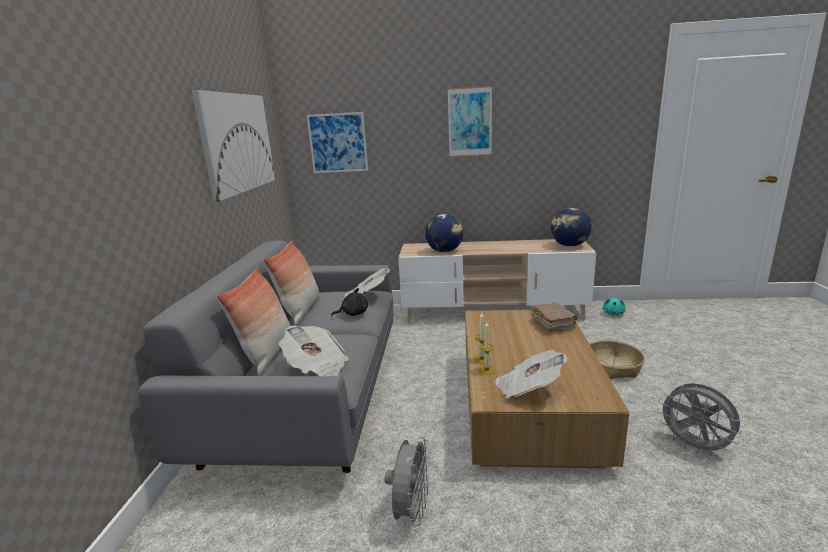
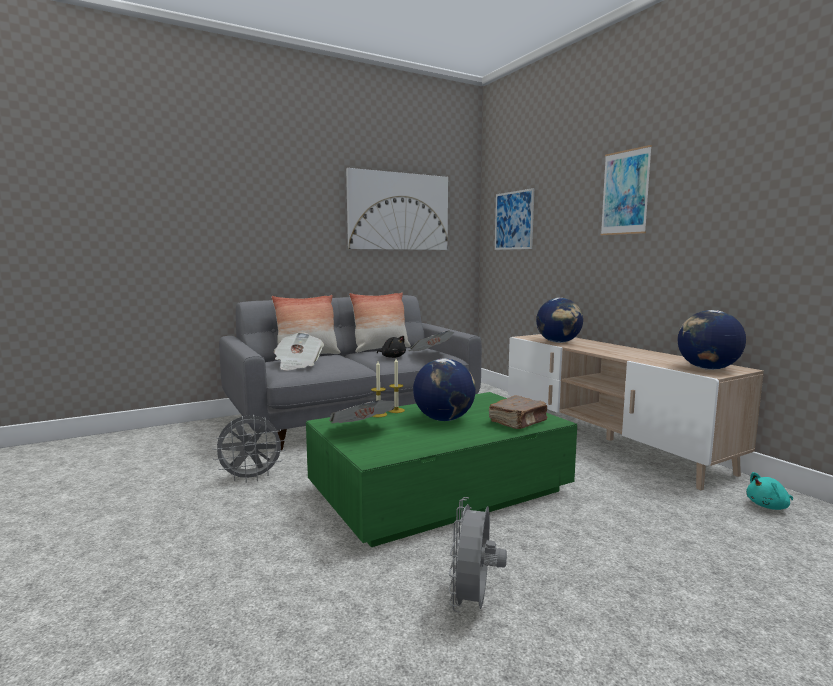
camera: 55 degrees right, 10 degrees down
(524, 347) = (444, 419): none -> globe
(527, 404) = (440, 491): brown coffee table -> green coffee table
(612, 366) = (596, 525): basket -> none

